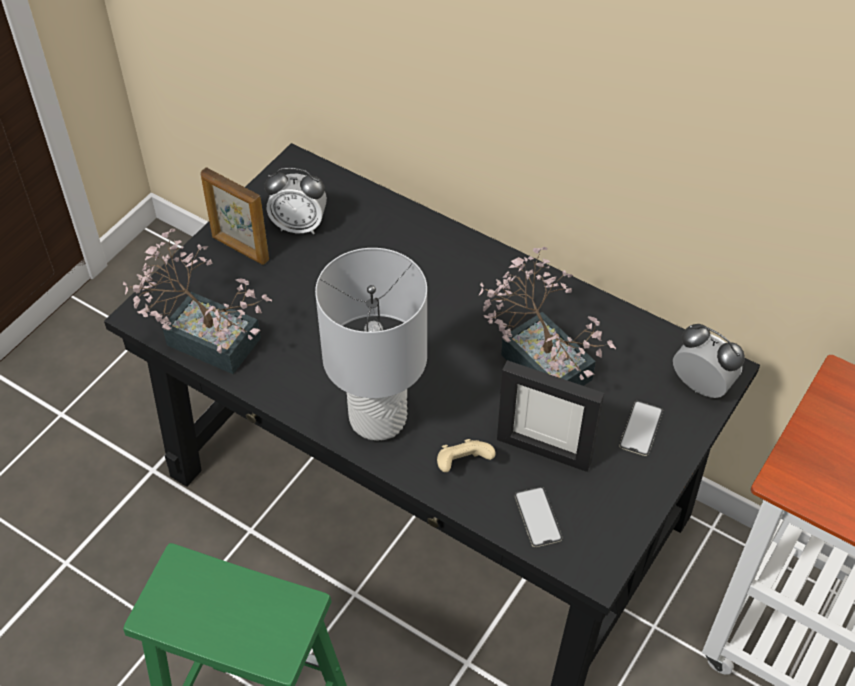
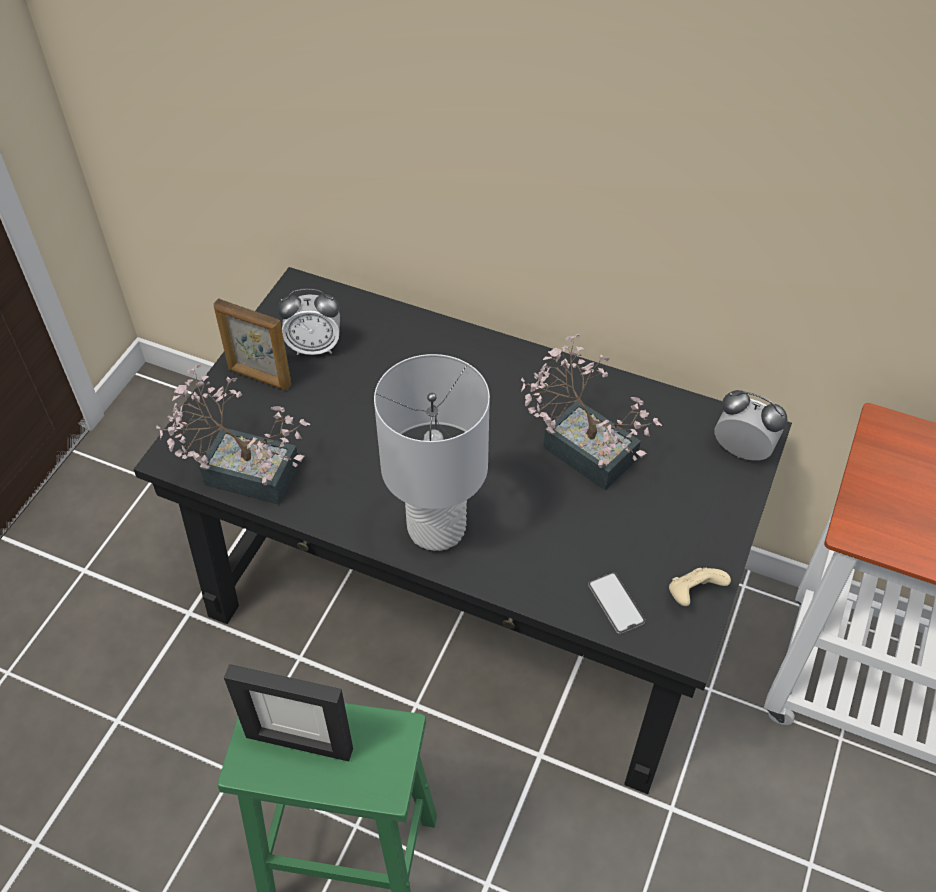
camera: 10 degrees left, 0 degrees up
(462, 464) = (530, 561): beige game controller -> beige game controller (693, 594)
(544, 449) = (606, 534): picture frame -> picture frame (300, 740)
(641, 428) = (695, 500): phone -> none

